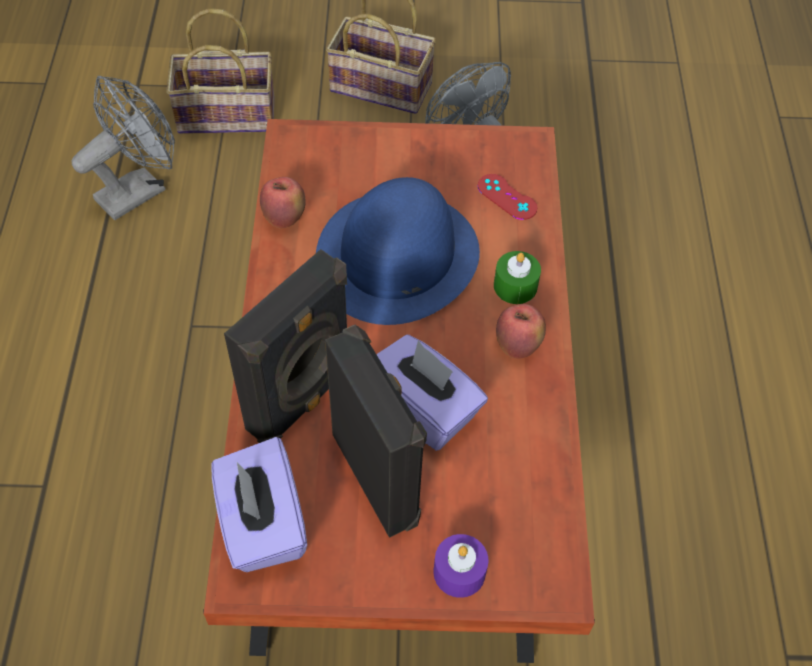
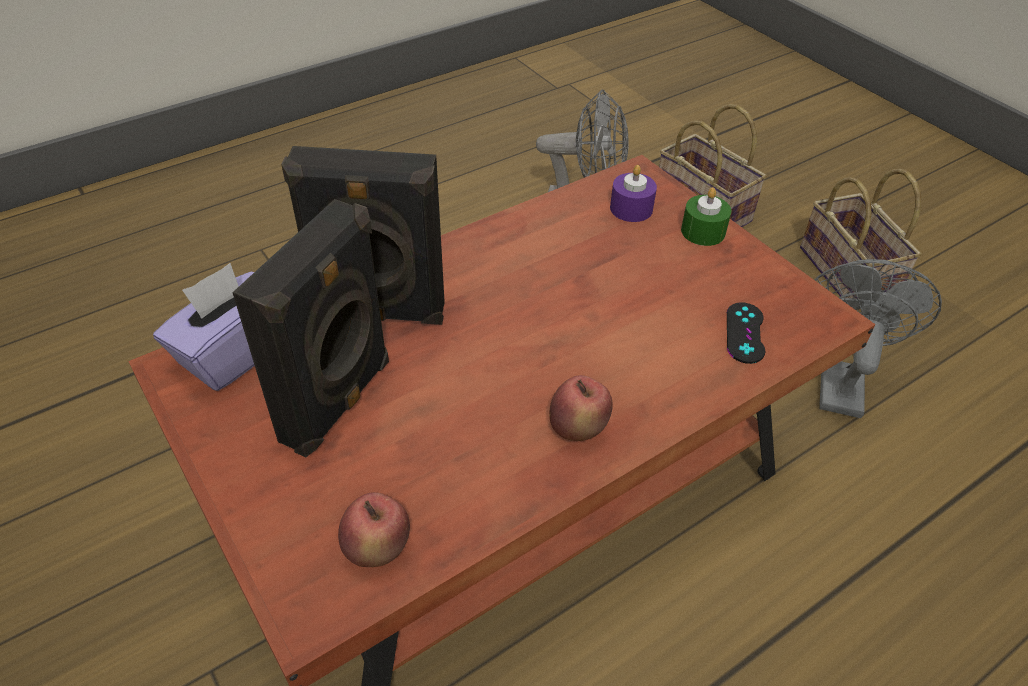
camera: 55 degrees right, 10 degrees down
(284, 218) = (554, 211): apple -> apple (377, 550)
(397, 257) = (589, 295): blue hat -> none
(423, 408) = (440, 395): purple tissue box -> none
(459, 572) = (274, 517): purple candle -> purple candle (631, 208)
(507, 197) = (745, 333): red game controller -> black game controller
(515, 286) = (647, 392): green candle -> green candle (703, 231)

